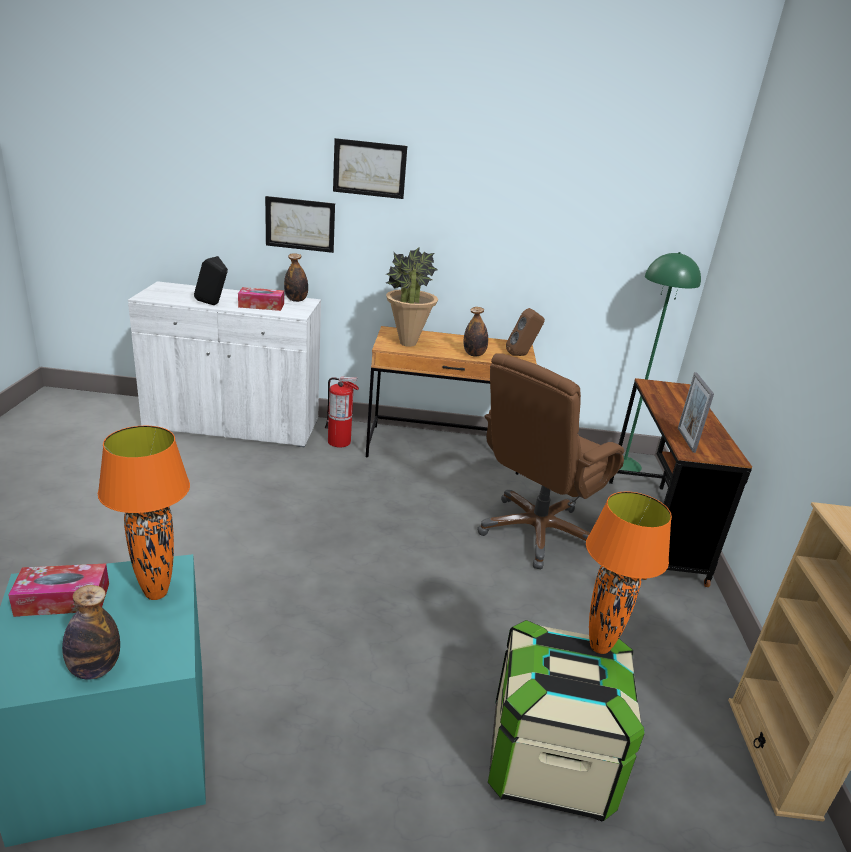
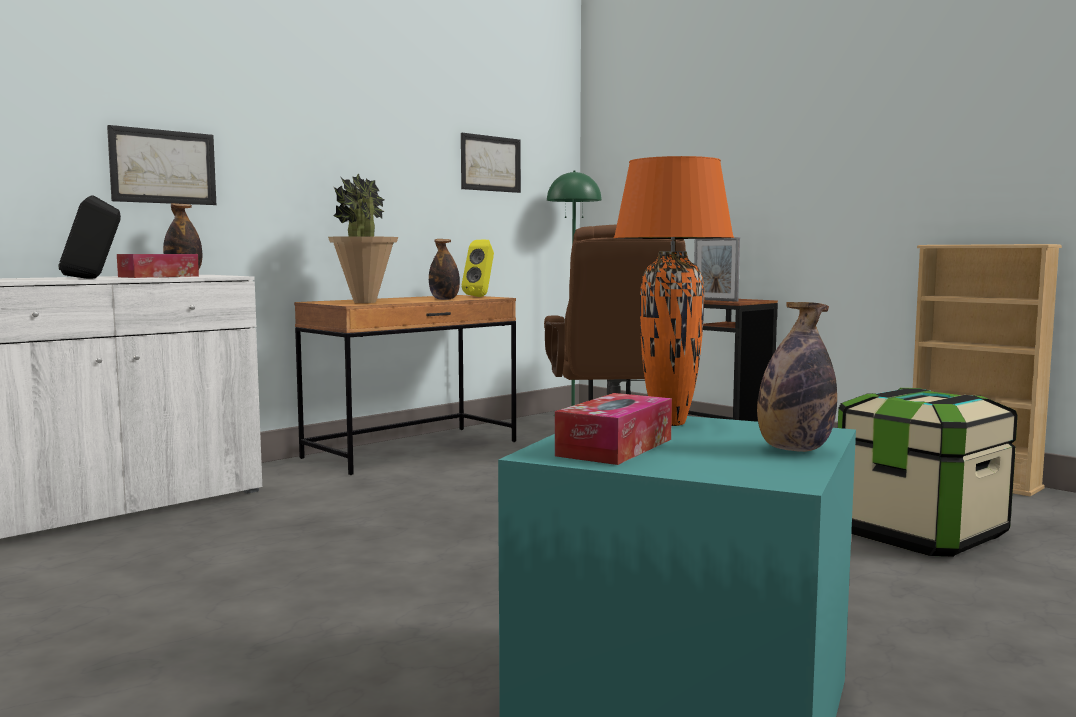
camera: 45 degrees left, 20 degrees down
(339, 442) = (290, 476): fire extinguisher -> none
(369, 169) = (254, 88): picture -> picture (490, 163)
(522, 355) = (480, 296): brown speaker -> yellow speaker
(600, 647) = (911, 388): orange table lamp -> none

